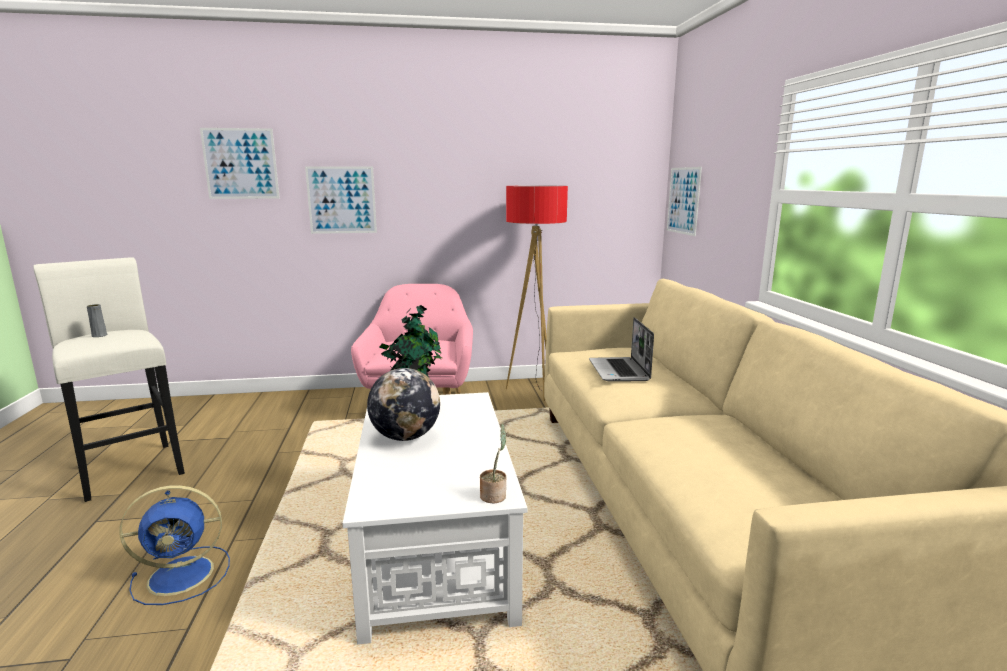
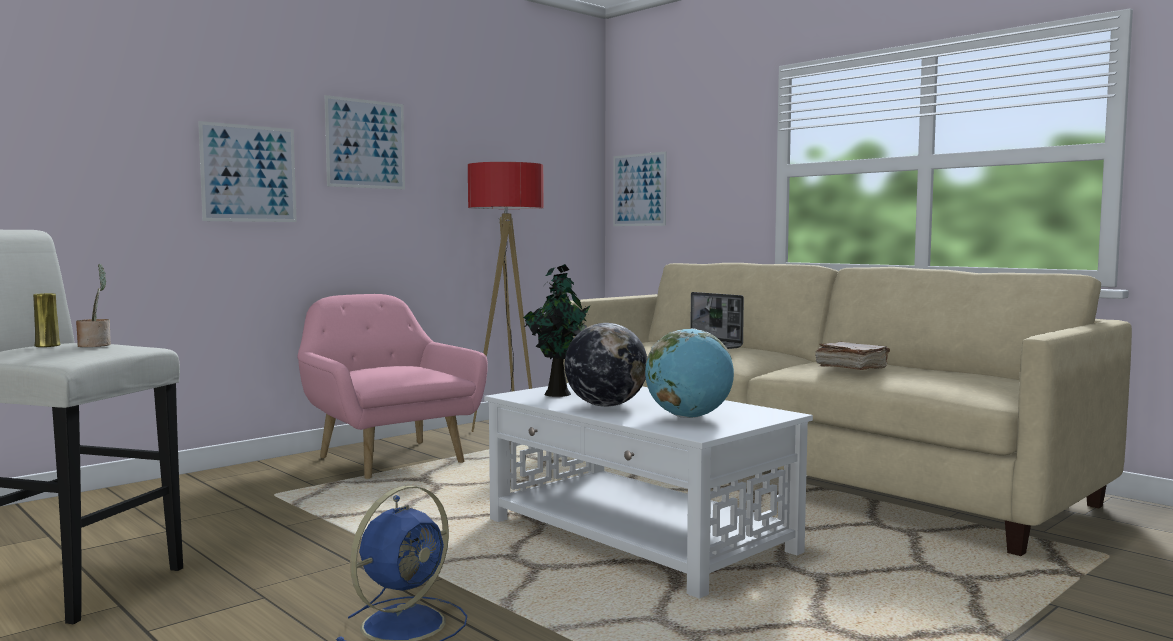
camera: 35 degrees left, 10 degrees down
(99, 335) = (47, 346): grey vase -> yellow vase
(240, 163) = (97, 108): picture -> picture (365, 144)
(420, 476) = (689, 417): none -> globe
(494, 495) = (775, 414): potted plant -> potted plant (95, 345)
(681, 444) = (850, 368): none -> brown book

